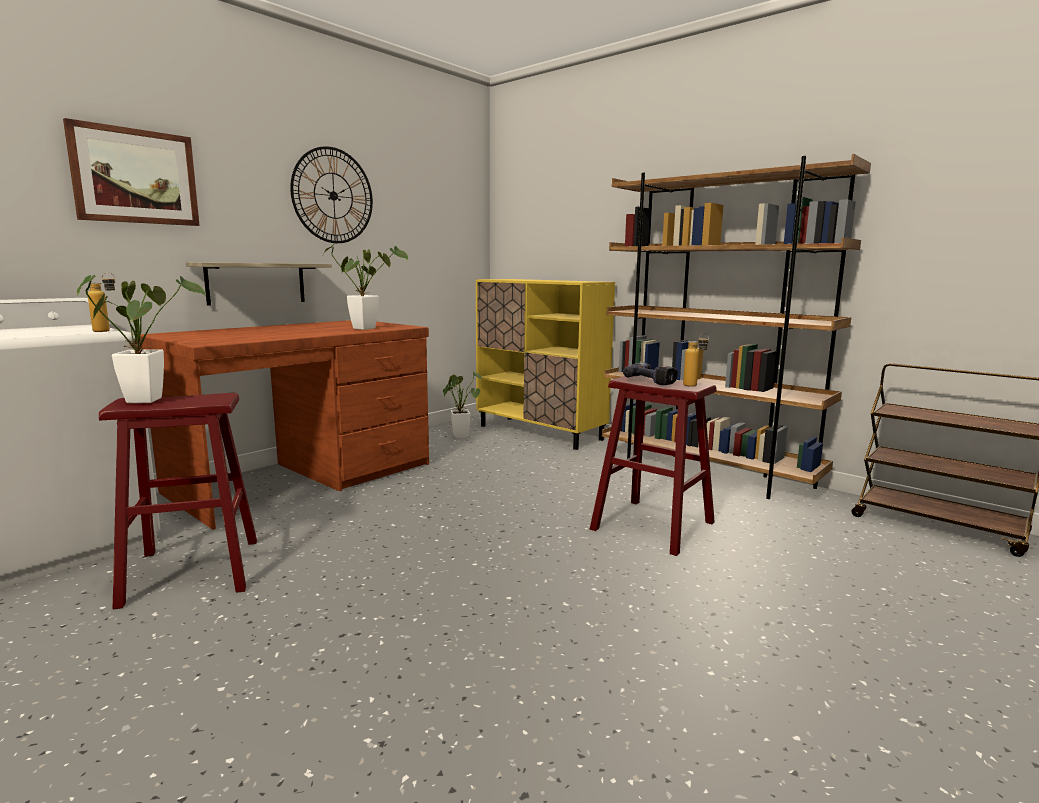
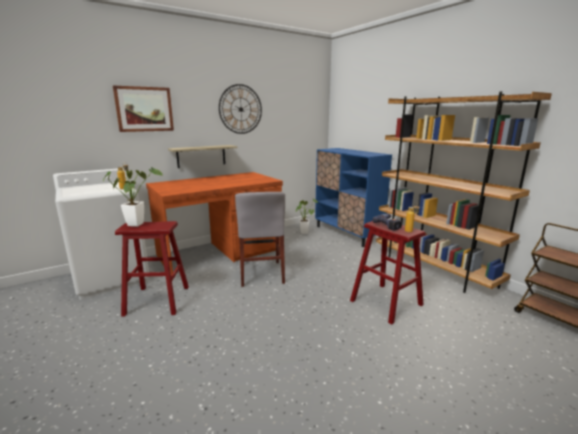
camera: 15 degrees right, 5 degrees up
(368, 328) = (251, 181): potted plant -> none
(404, 504) = (261, 273): none -> grey chair
(540, 432) = (347, 233): yellow cabinet -> blue cabinet

